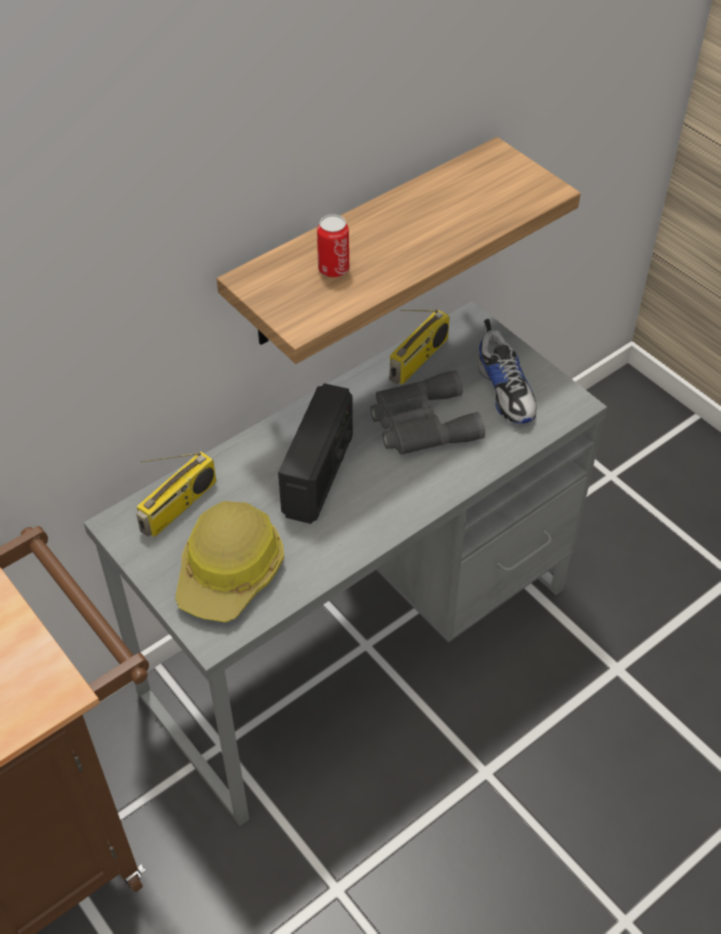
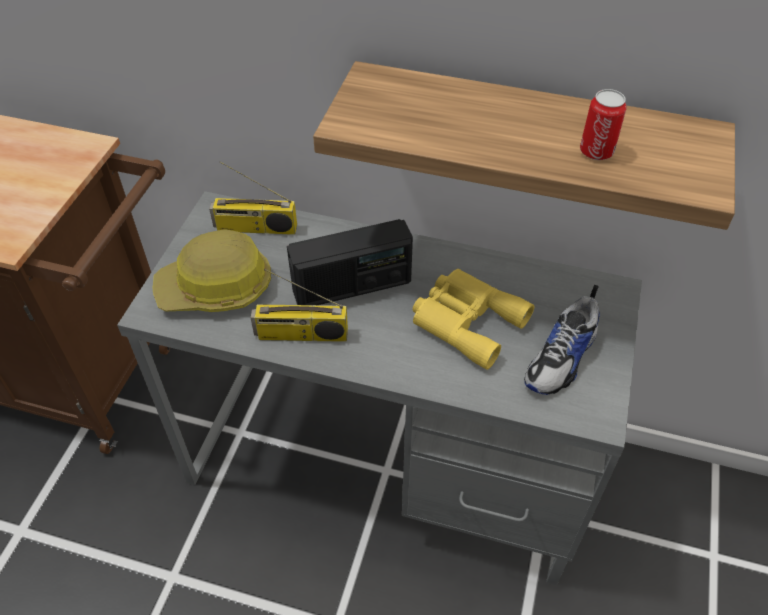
camera: 55 degrees right, 0 degrees up
(333, 269) = (431, 111): can -> can (596, 151)
(418, 360) = (534, 281): radio -> radio (301, 335)
(421, 423) = (465, 320): grey binoculars -> yellow binoculars

